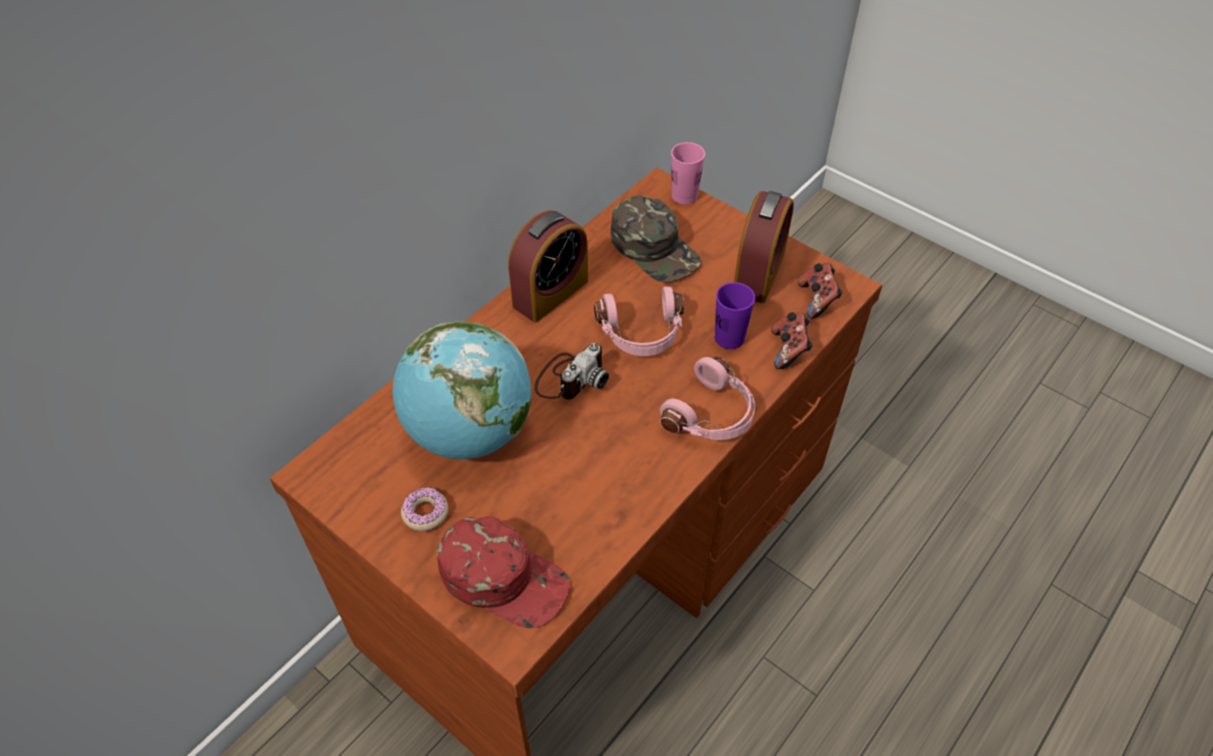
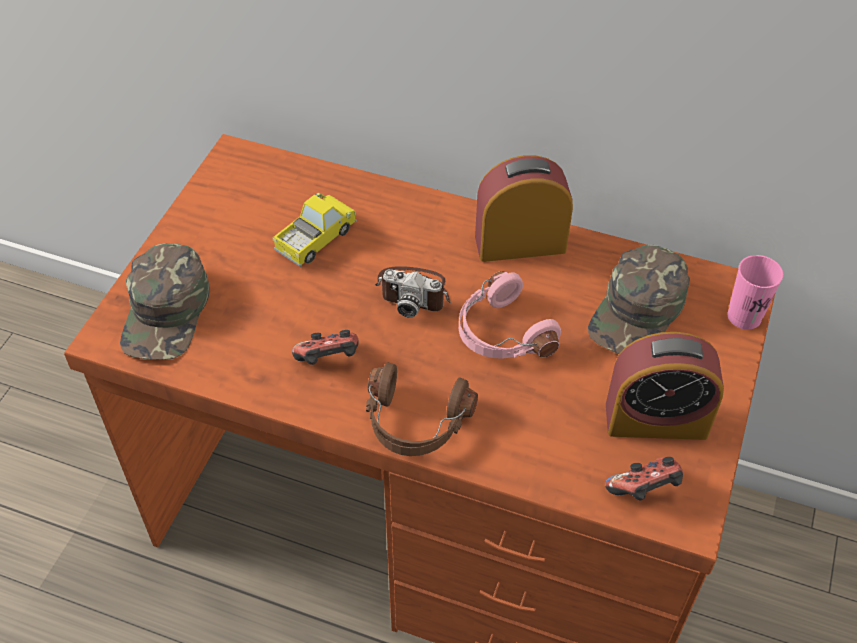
camera: 70 degrees right, 0 degrees up
(425, 513) = (218, 239): donut -> none
(470, 432) = (316, 239): globe -> toy truck
(504, 577) = (167, 312): red cap -> green cap
(550, 293) = (520, 243): alarm clock -> alarm clock turned 150 degrees clockwise
(712, 415) = (415, 423): pink headphones -> brown headphones
(729, 338) = (535, 414): purple cup -> none
(789, 350) = (545, 477): game controller -> game controller (328, 361)

